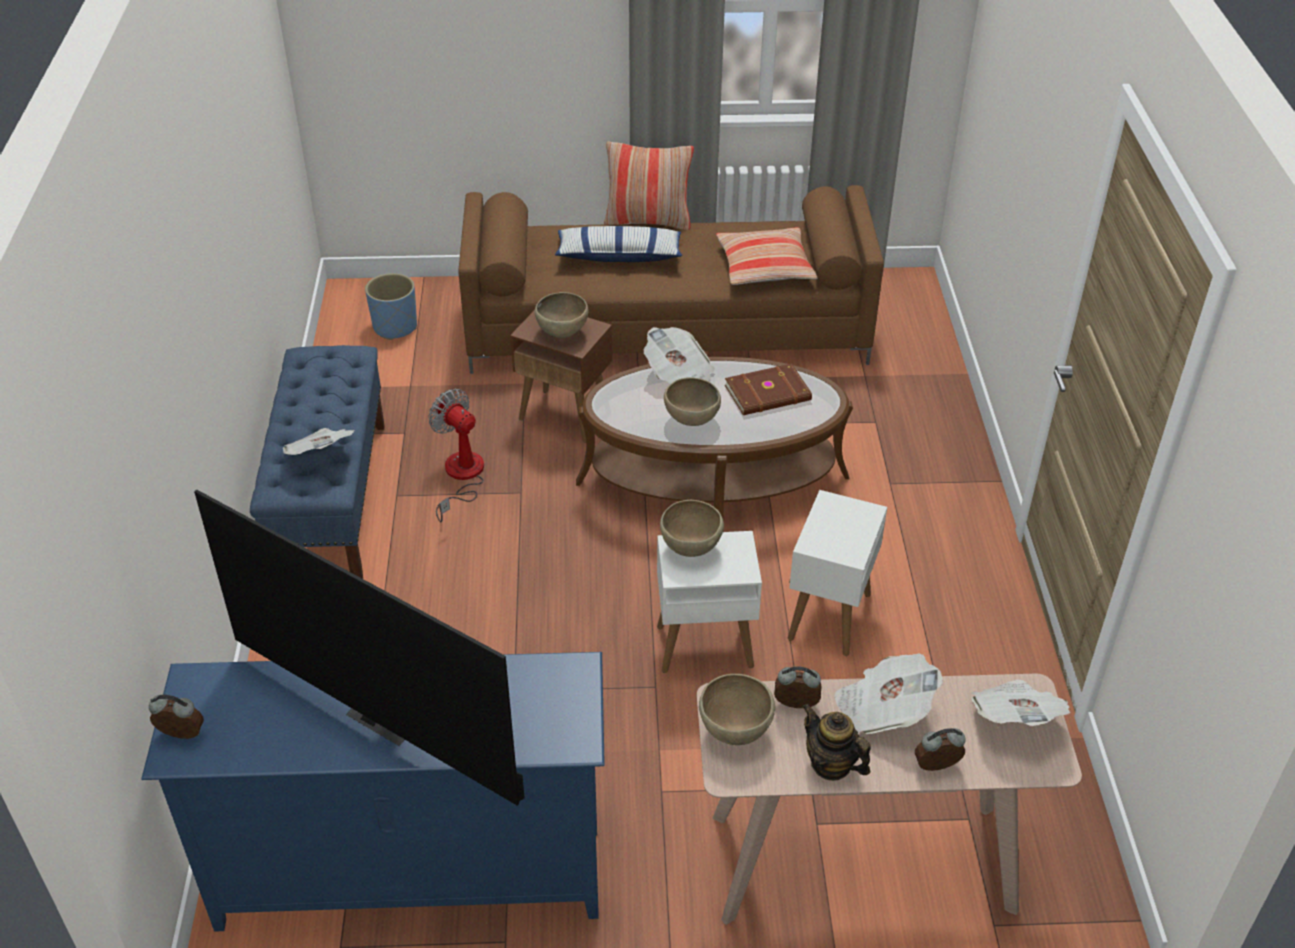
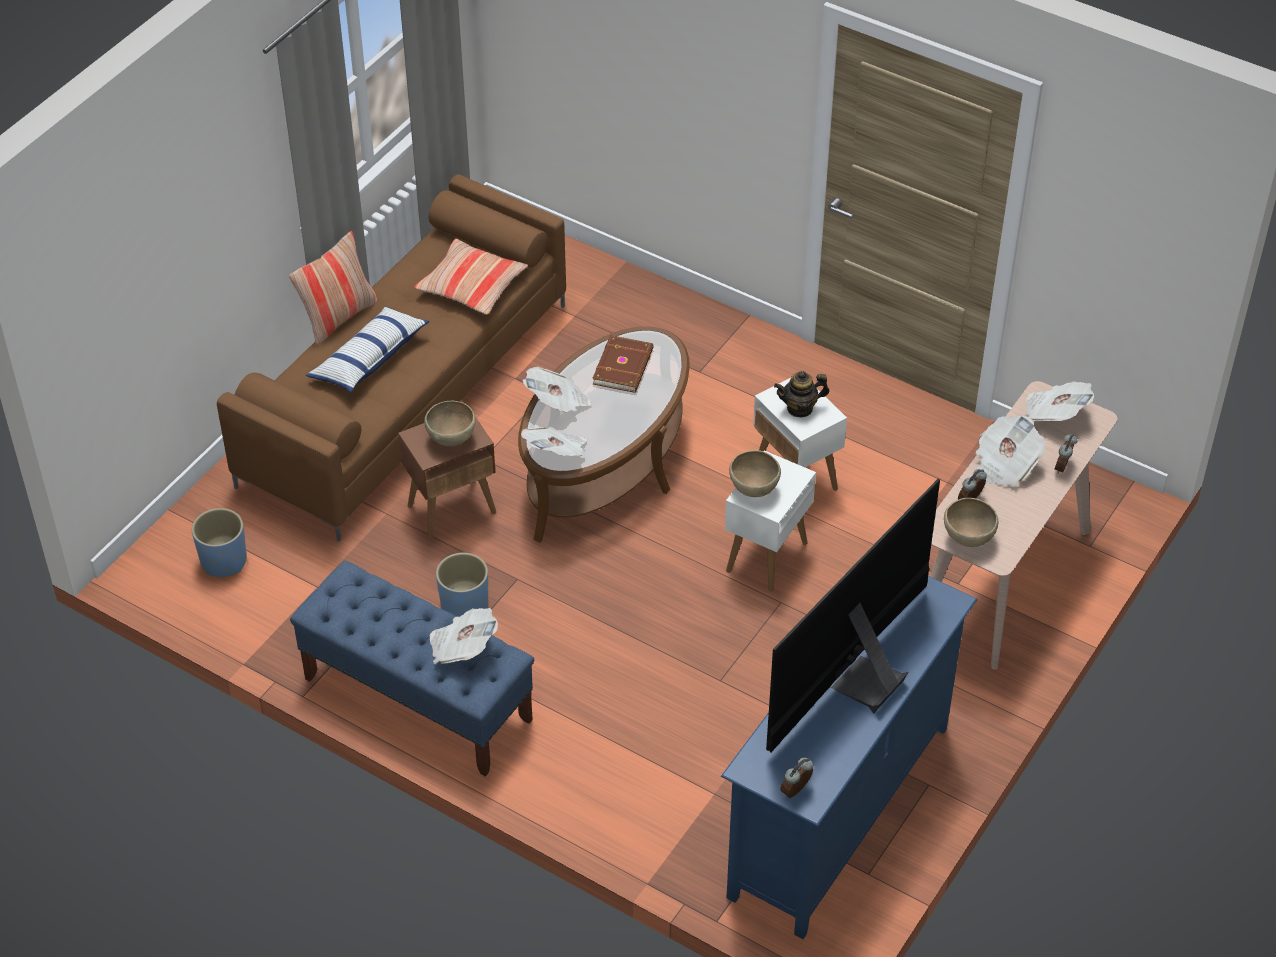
camera: 55 degrees left, 5 degrees up
(388, 715) = (859, 680): television -> television turned 150 degrees clockwise
(461, 477) = (465, 606): fan -> blue planter
(617, 404) = (557, 453): none -> newspaper
(691, 421) = (614, 423): brown bowl -> none
(831, 764) = (1026, 510): teapot -> teapot (800, 408)

